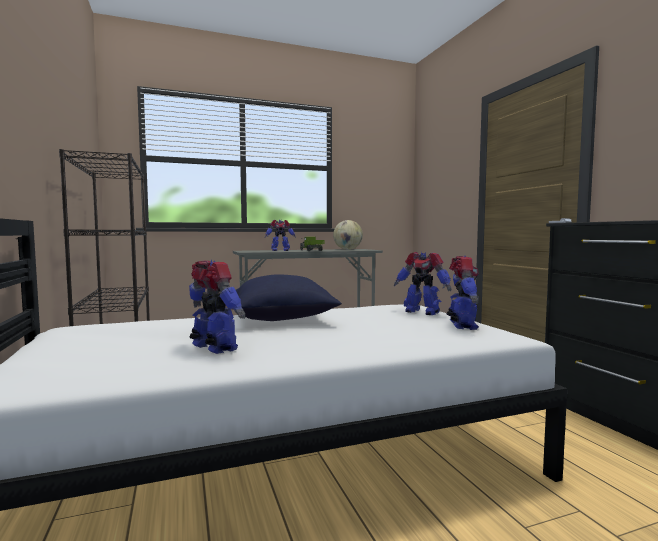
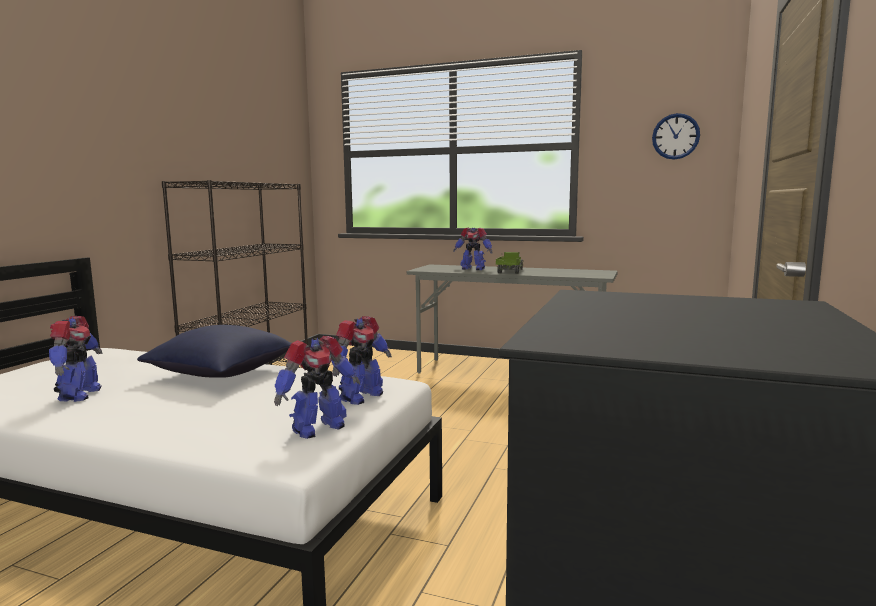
camera: 40 degrees right, 5 degrees up
(348, 249) = (574, 272): globe -> none
(384, 168) = (675, 136): none -> wall clock
(422, 312) = (360, 397): toy robot -> toy robot turned 135 degrees counterclockwise

